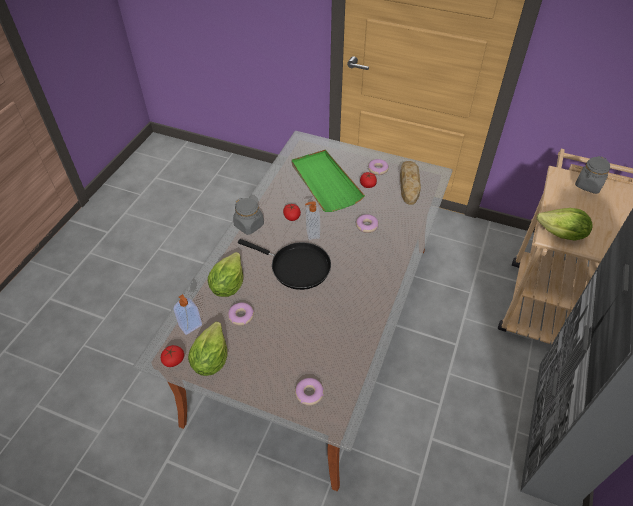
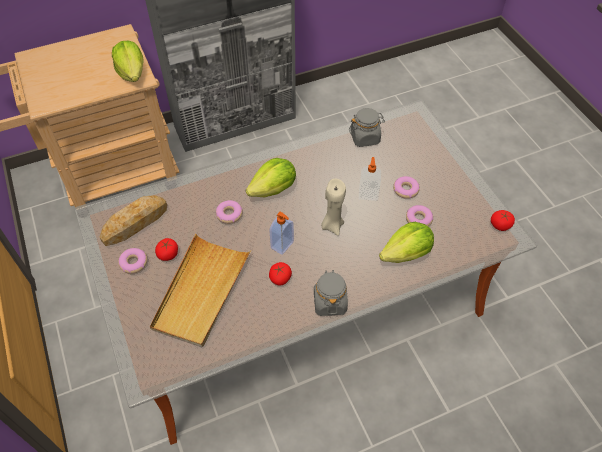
camera: 135 degrees left, 5 degrees up
(191, 326) = (467, 241): soap dispenser -> soap dispenser (368, 194)
(211, 359) = (469, 205): lettuce -> lettuce (274, 189)
(296, 267) = (332, 225): black frying pan -> beige candle
(309, 393) = (417, 137): donut -> donut (405, 190)
(325, 182) = (201, 291): green tray -> beige tray
(588, 185) = (43, 84): grey jar -> grey jar (365, 138)

